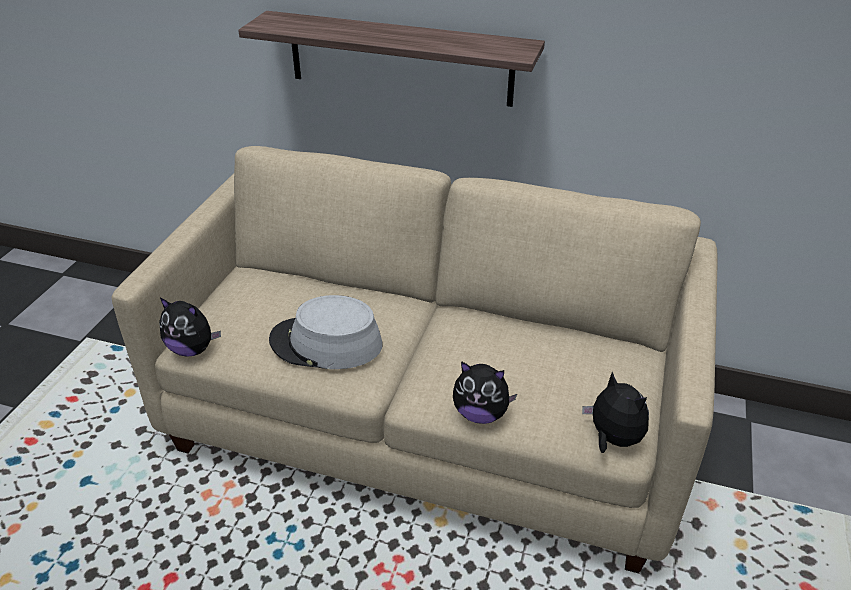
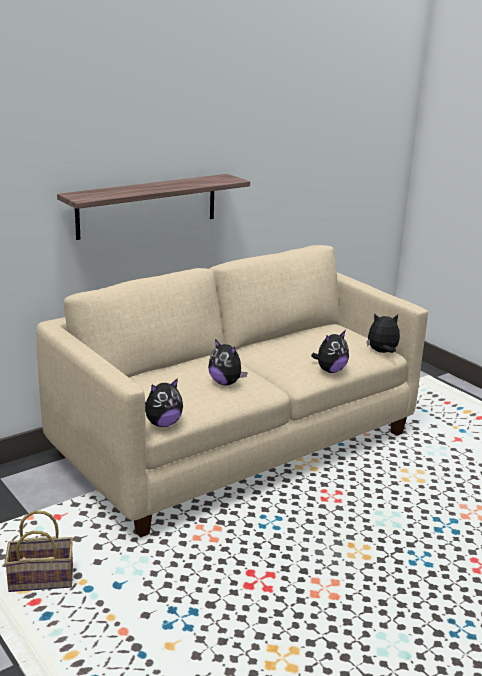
camera: 55 degrees left, 15 degrees down
(71, 425) = (43, 578): none -> basket
(326, 343) = (226, 383): grey hat -> plush toy

